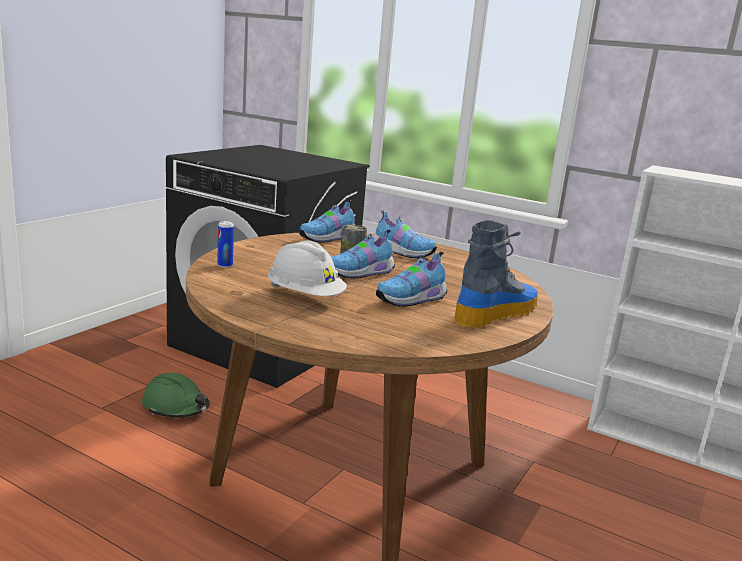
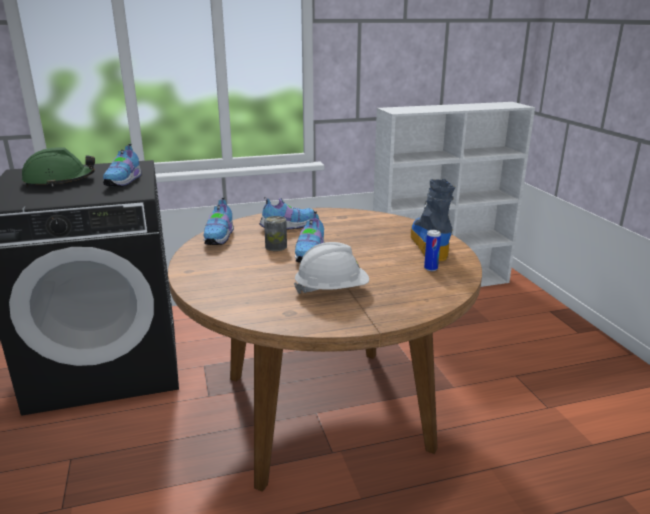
camera: 45 degrees left, 5 degrees up
(176, 407) = (129, 458): green hard hat -> green hard hat (60, 181)
(225, 265) = (221, 297): can -> can (430, 268)
(412, 300) = (380, 258): shoe -> shoe (124, 182)

